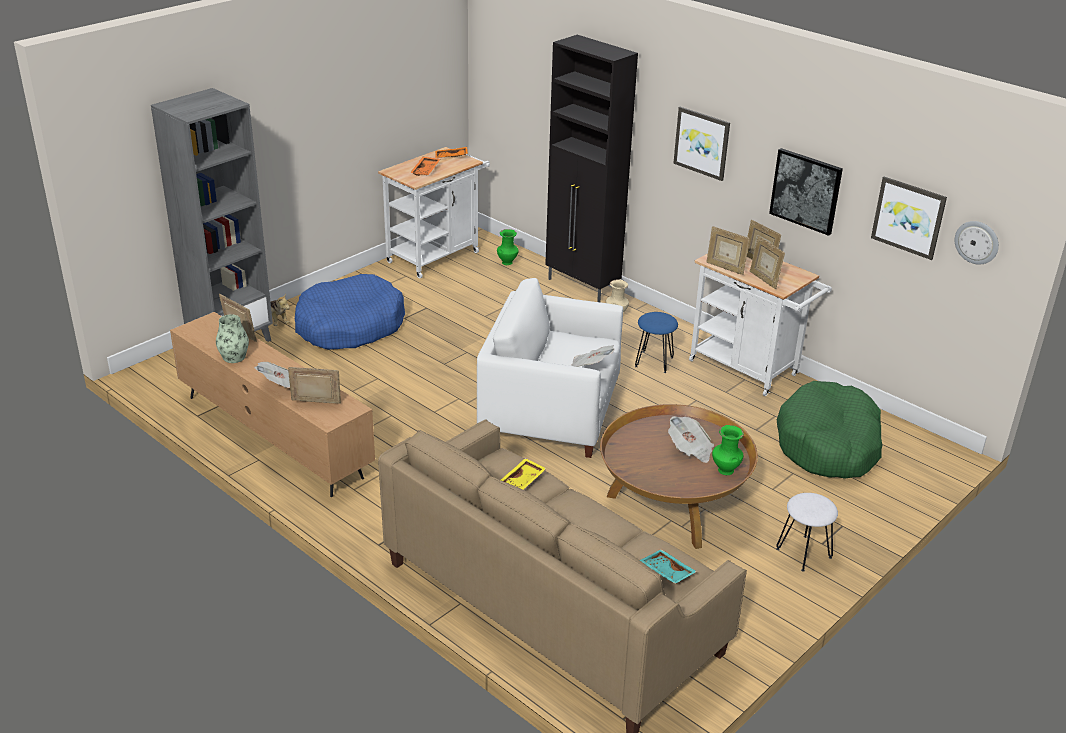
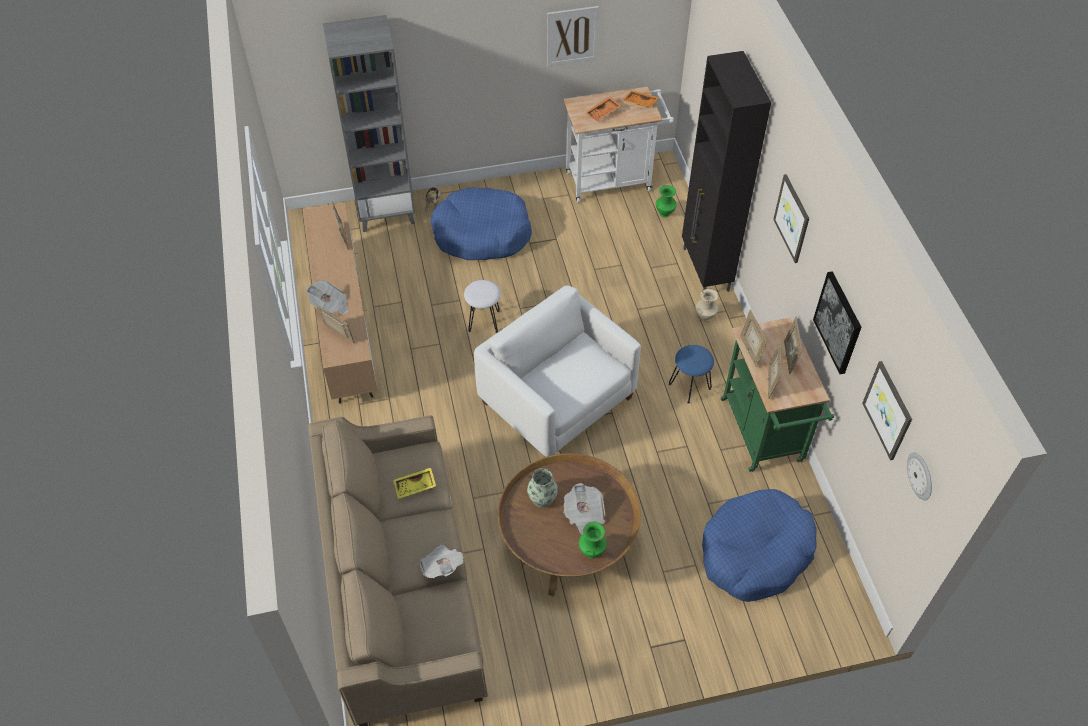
camera: 35 degrees right, 20 degrees up
(234, 357) = (322, 259): vase -> vase (542, 498)
(378, 97) = (572, 36): none -> picture
(590, 366) = (574, 391): newspaper -> newspaper (442, 566)
(666, 572) = (438, 630): turquoise tray -> none
(749, 370) = (764, 435): white cart -> green cart
(803, 552) = (627, 647): white stool -> white stool (484, 320)
(828, 445) = (755, 552): green dog bed -> blue dog bed

